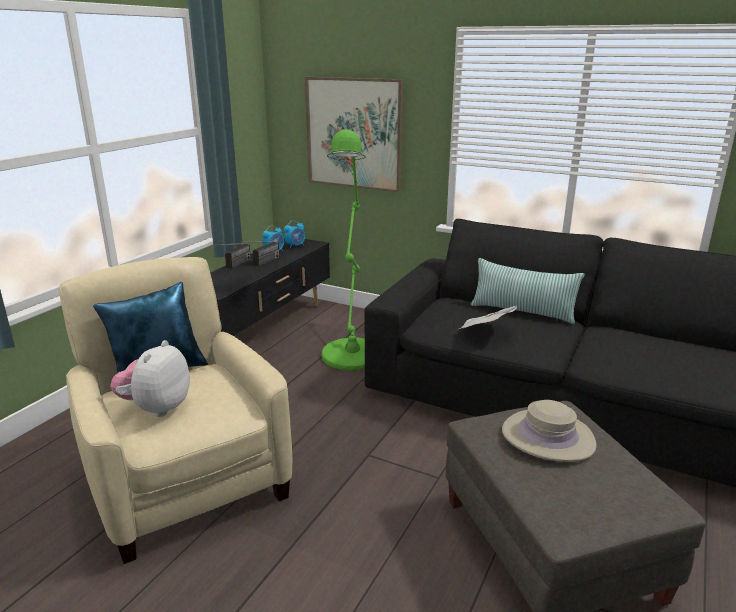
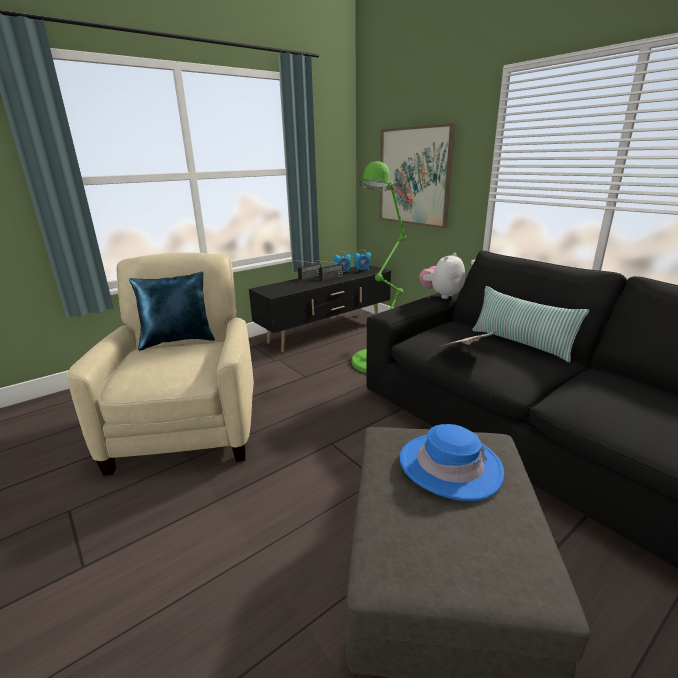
camera: 25 degrees right, 0 degrees up
(156, 408) = (147, 363): plush toy -> plush toy (441, 295)
(547, 437) = (449, 466): beige hat -> blue hat

